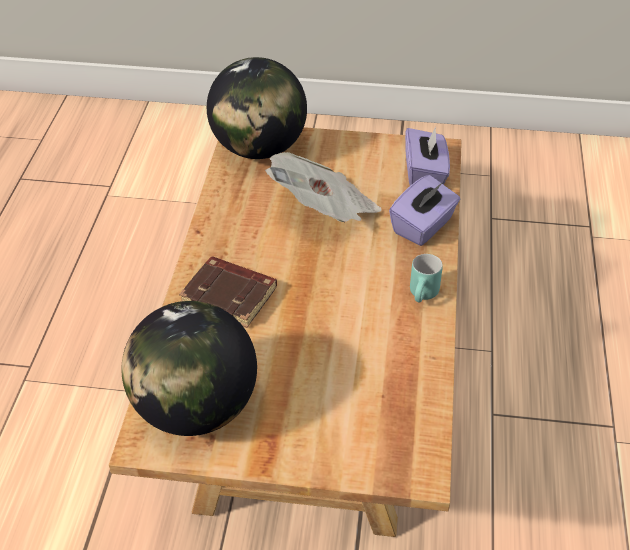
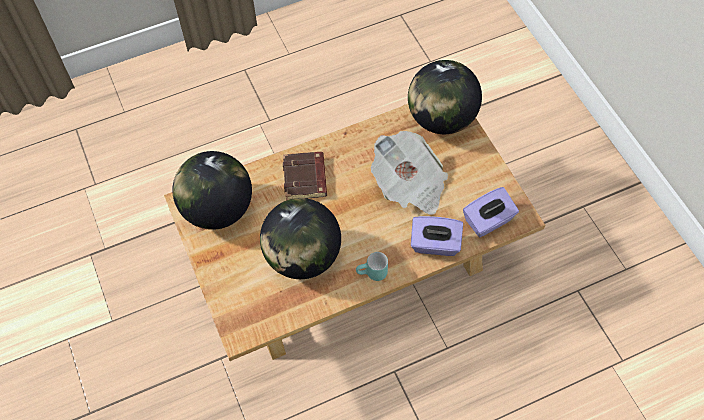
camera: 60 degrees right, 15 degrees up
(347, 350) = (303, 257): none -> globe

